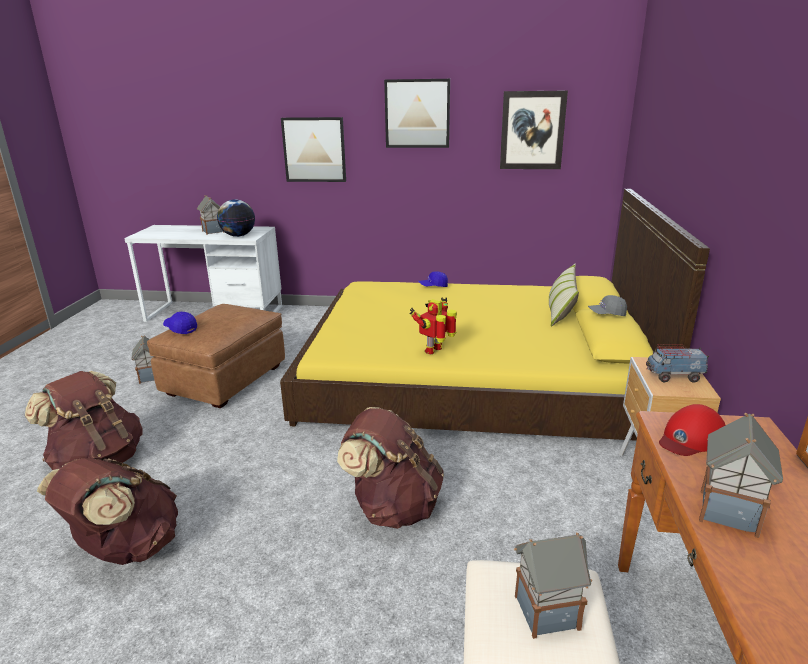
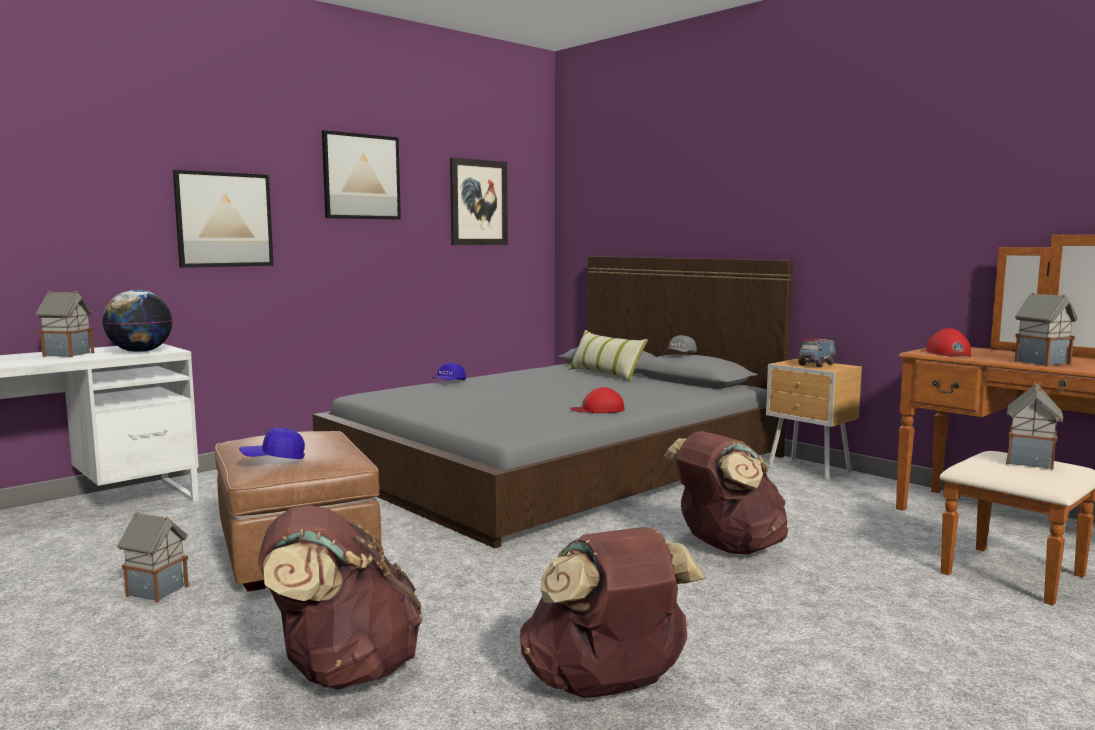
camera: 50 degrees left, 15 degrees down
(435, 350) = (598, 409): toy robot -> red cap
(473, 375) = (559, 463): yellow bed -> grey bed

